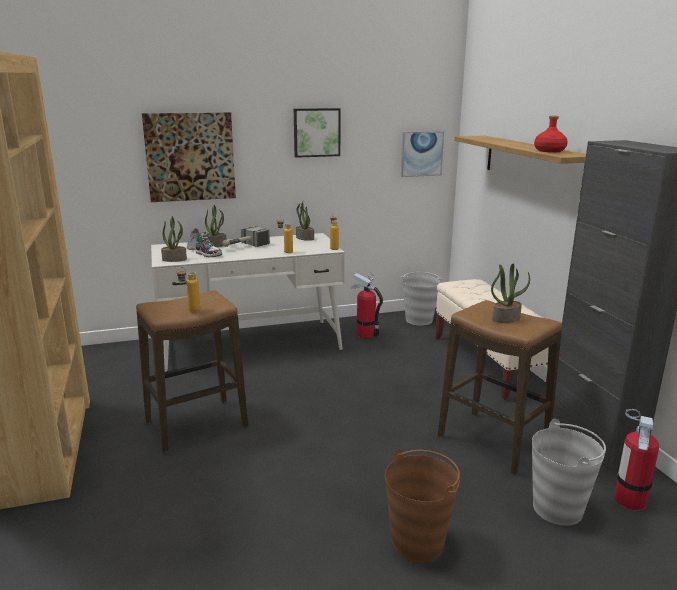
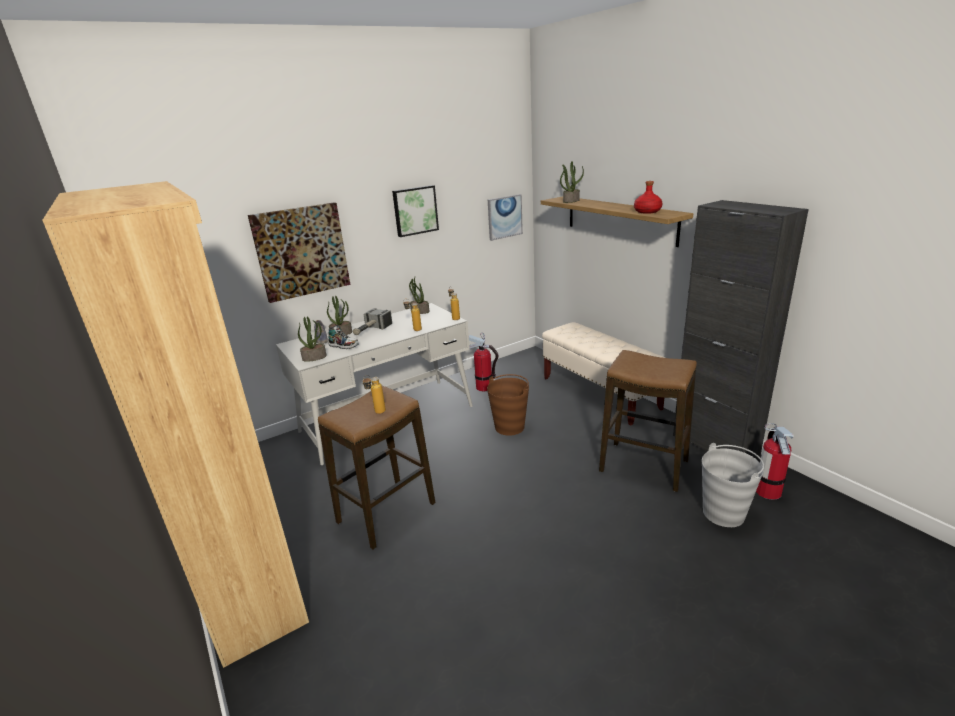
camera: 15 degrees left, 5 degrees up
(418, 543) = (640, 574): brown bucket -> brown bucket (510, 427)
(419, 320) = (521, 364): grey bucket -> none
(506, 318) = (652, 365): potted plant -> potted plant (571, 201)

